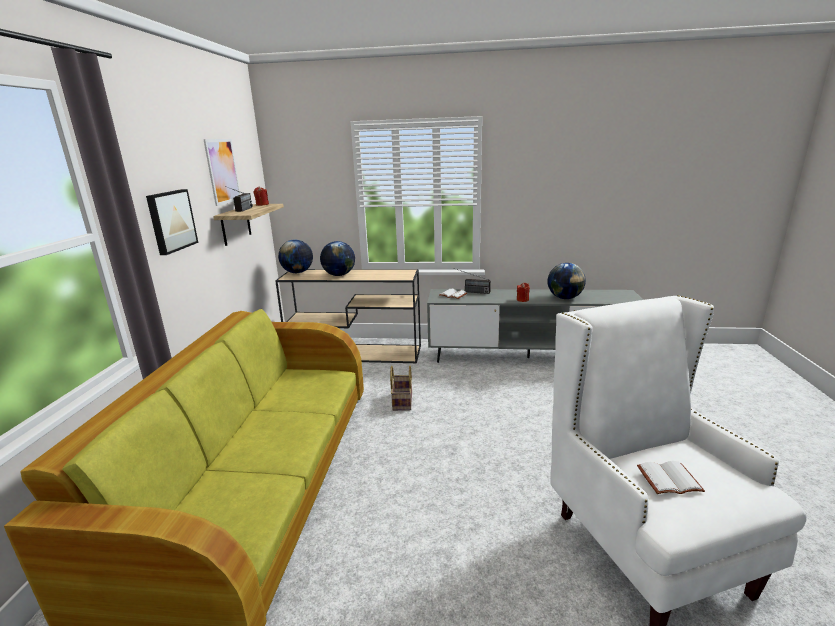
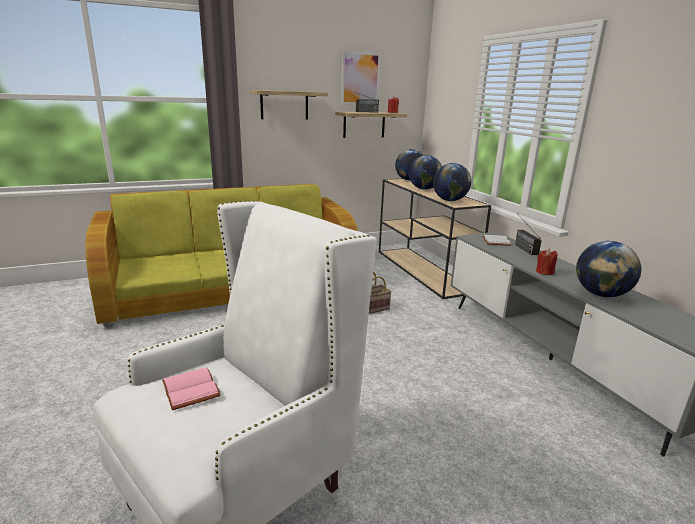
camera: 60 degrees right, 0 degrees up
(171, 221) = (284, 105): picture -> shelf
(389, 276) = (449, 200): none -> globe
(669, 478) = (192, 389): white book -> pink book

